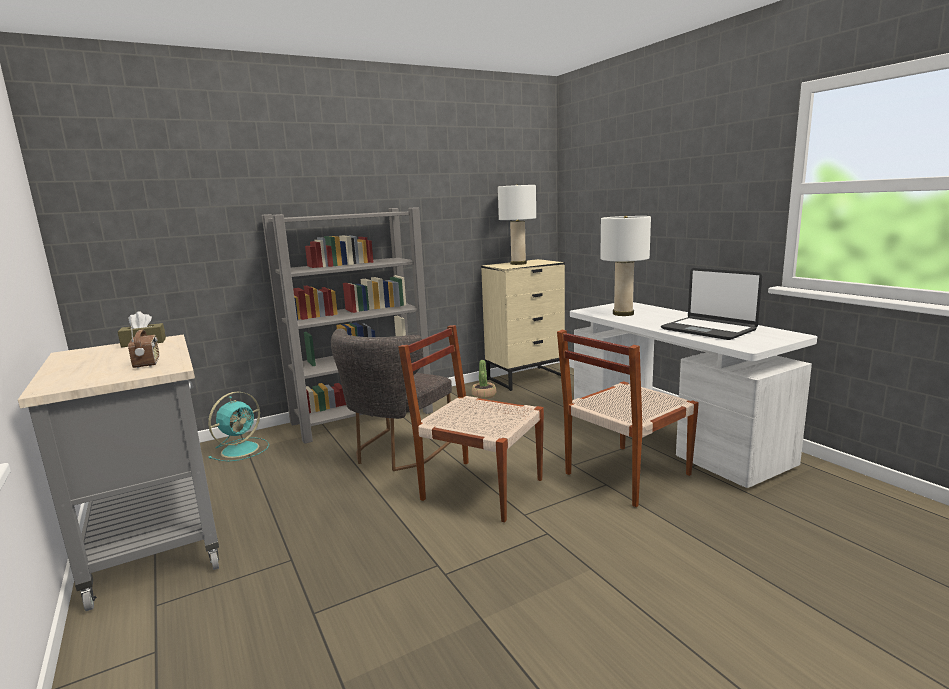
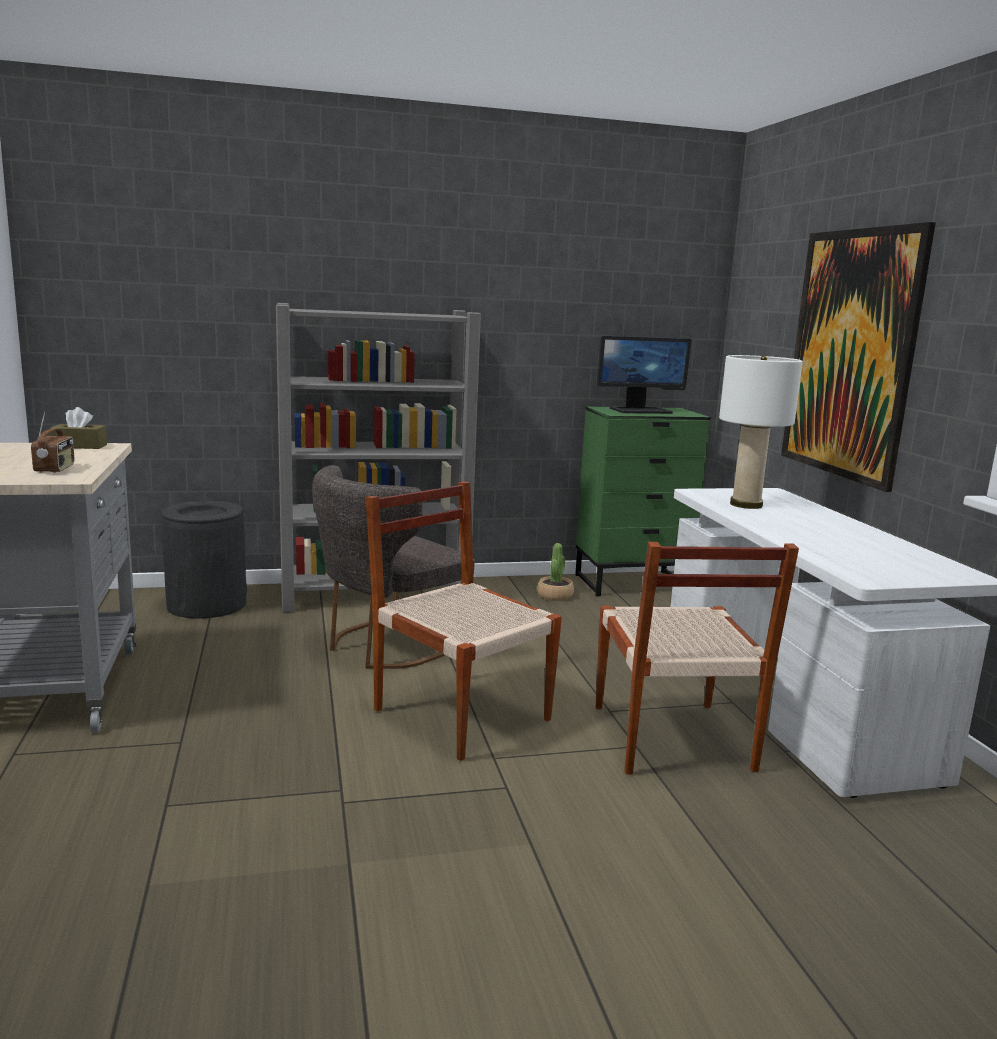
camera: 15 degrees right, 0 degrees up
(241, 449) = (207, 604): turquoise fan -> black trash can
(518, 263) = (640, 410): white table lamp -> monitor
(526, 378) = (633, 583): beige dresser -> green dresser
(625, 476) = (672, 741): chair -> chair turned 75 degrees counterclockwise
(663, 210) = (850, 354): none -> picture
(708, 329) = (843, 546): laptop -> none

